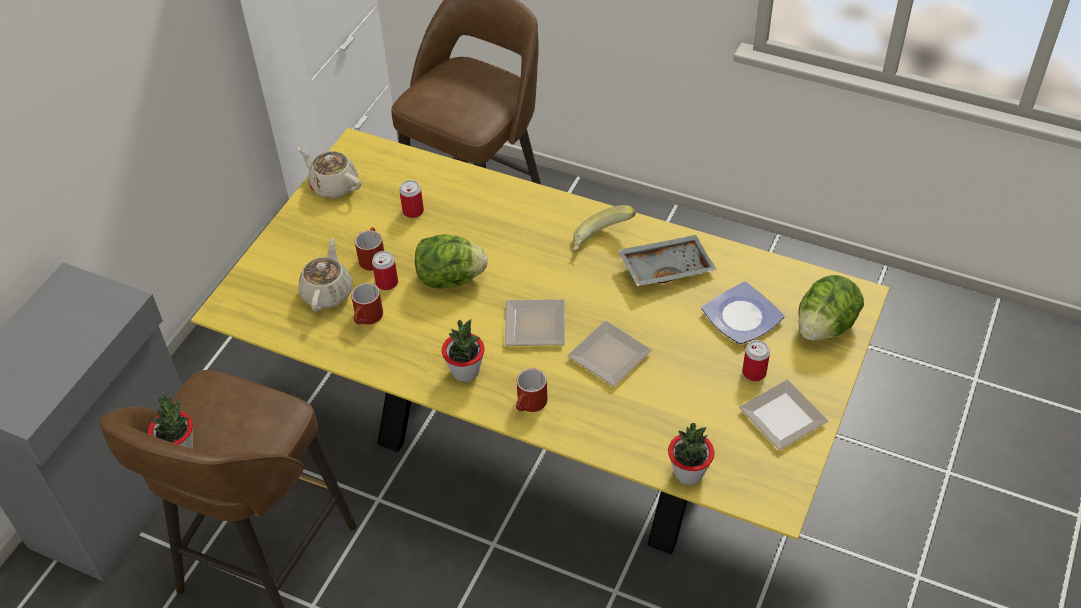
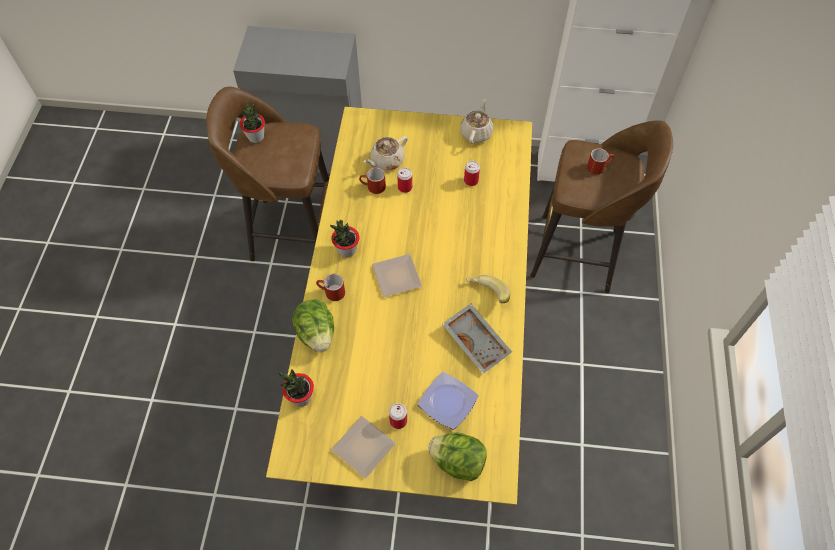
camera: 70 degrees right, 10 degrees up
(328, 292) = (386, 161): beige teapot -> beige teapot turned 150 degrees clockwise
(372, 256) = (423, 172): red mug -> red mug (598, 166)
(450, 278) = (420, 218): lettuce -> lettuce (316, 333)
(606, 356) = (384, 325): plate -> none

